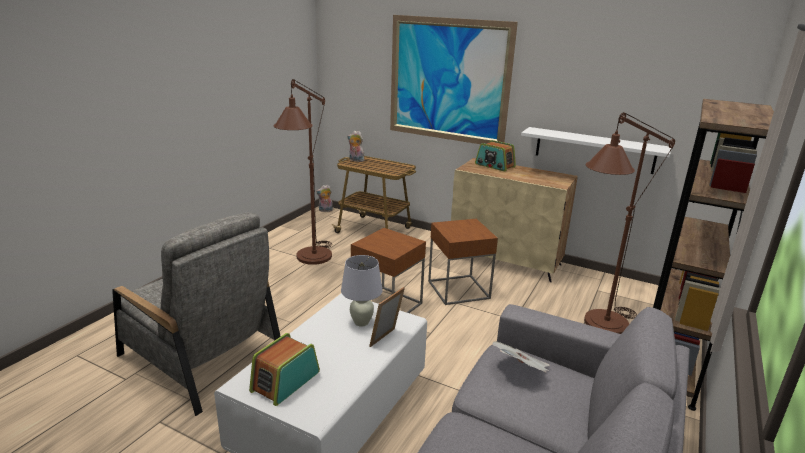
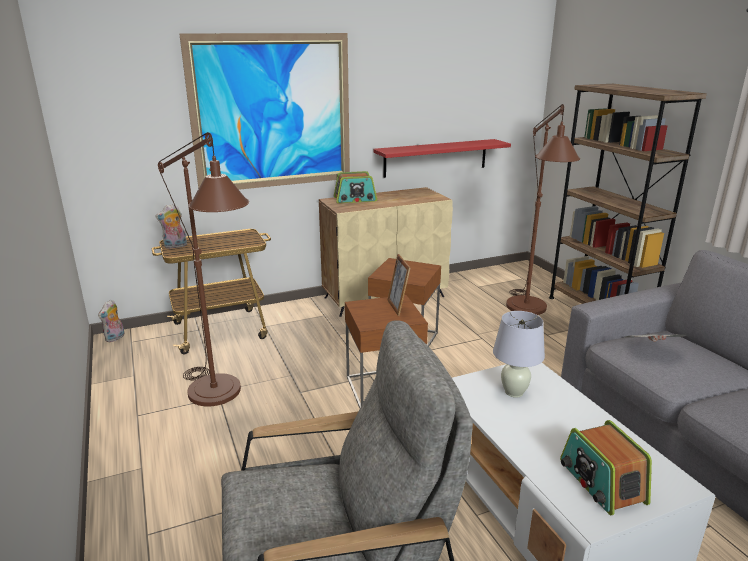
camera: 50 degrees left, 0 degrees up
(386, 339) = (558, 391): picture frame -> picture frame (398, 307)
(594, 150) = (435, 158): white shelf -> red shelf

